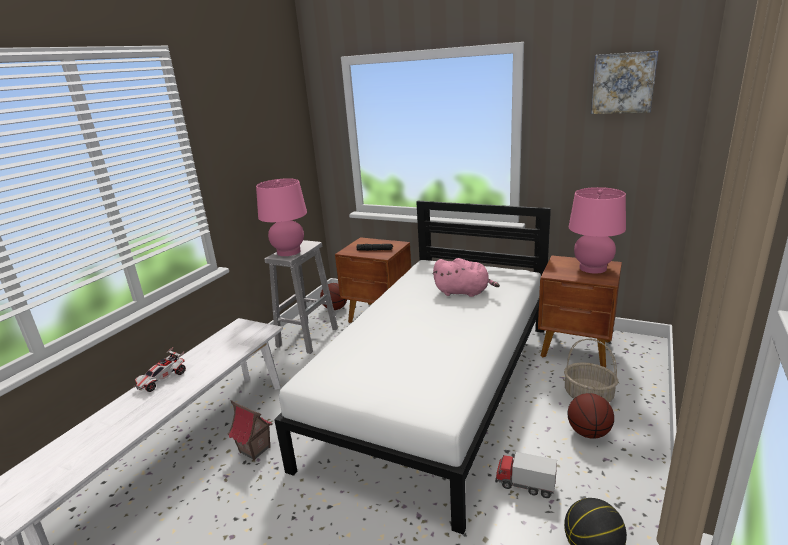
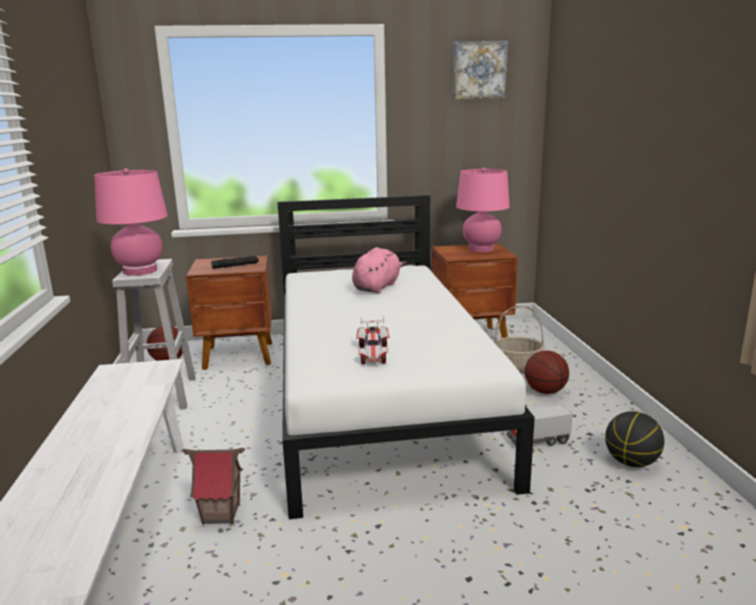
camera: 35 degrees left, 5 degrees down
(162, 379) = (70, 444): toy car -> toy car (373, 354)
(464, 292) = (377, 287): pink plush toy -> pink plush toy turned 45 degrees counterclockwise

